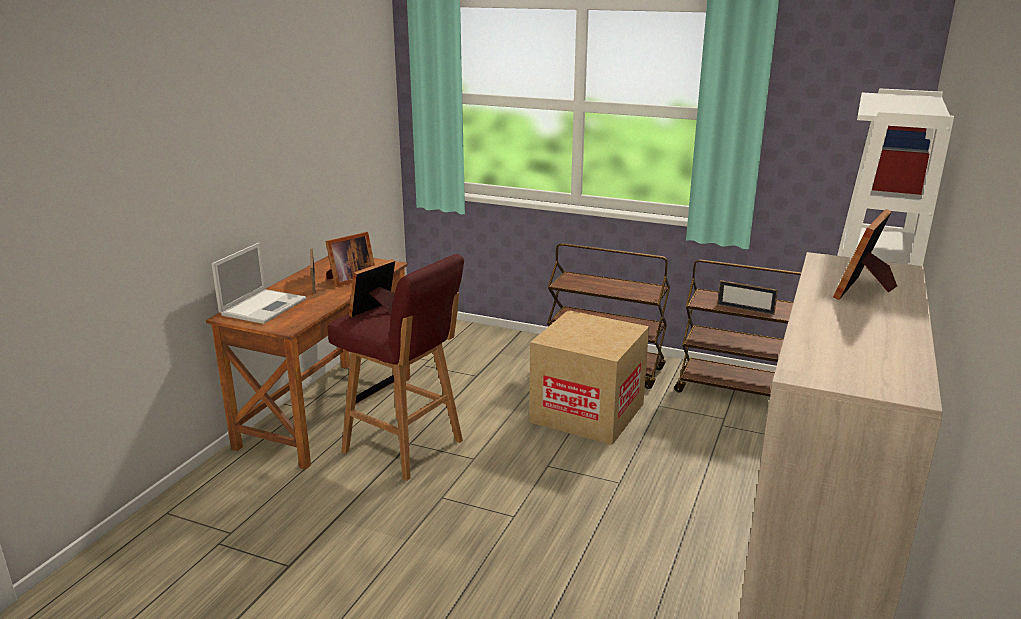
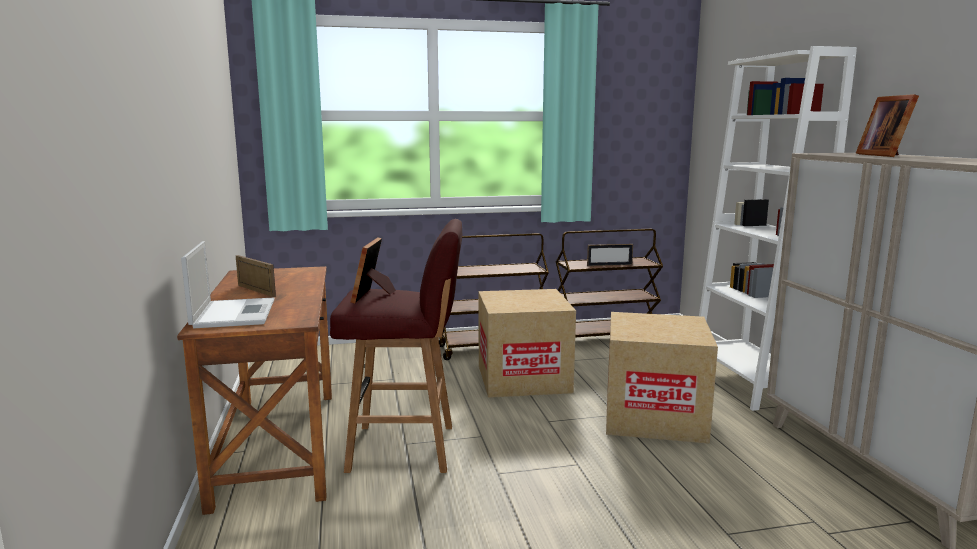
camera: 35 degrees left, 10 degrees down
(349, 279) = (291, 283): picture frame -> none
(652, 499) = (654, 417): none -> cardboard box

